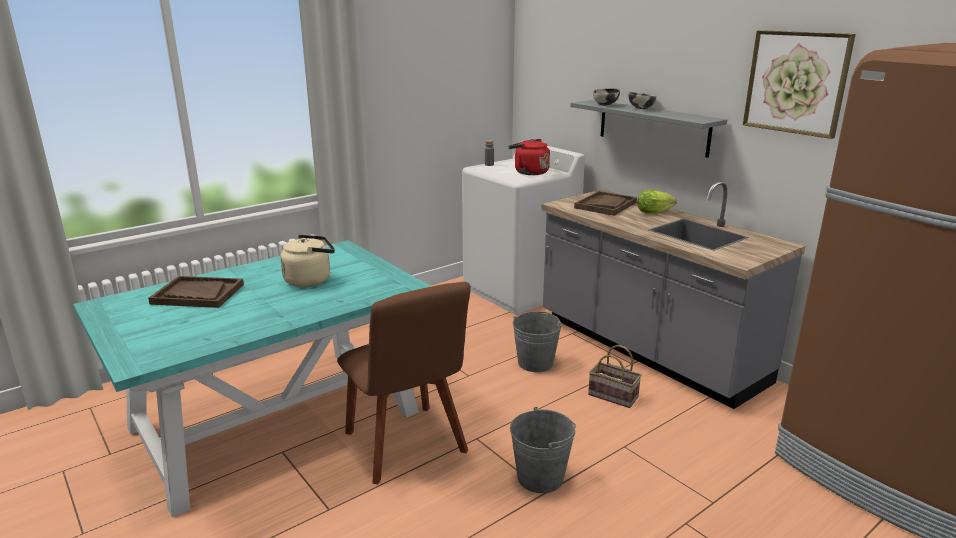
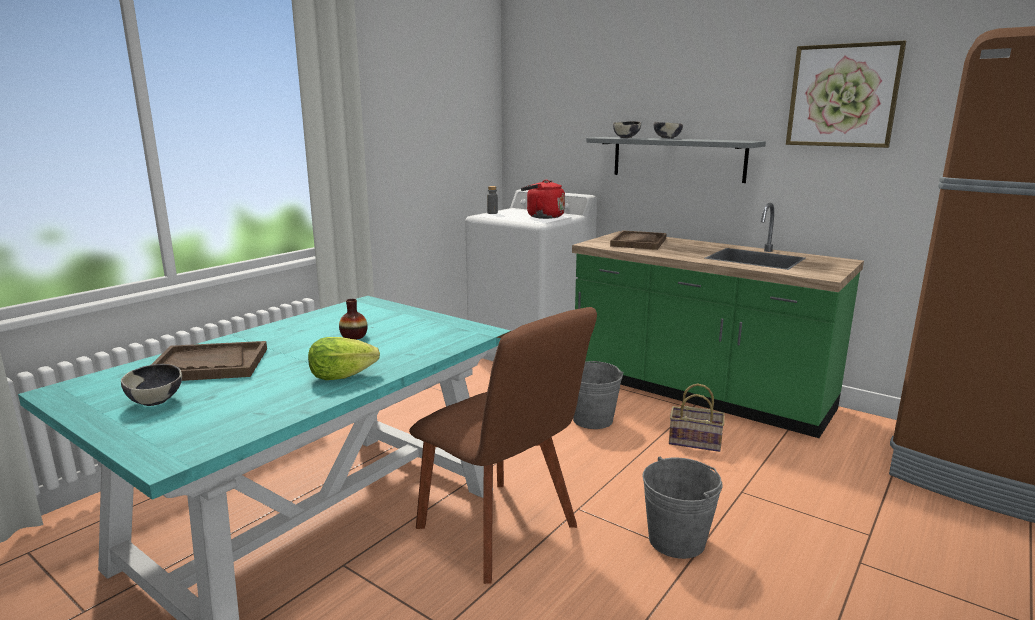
camera: 15 degrees left, 5 degrees down
(149, 320) = (156, 401): none -> bowl
(310, 280) = (354, 336): beige kettle -> vase
(647, 350) = (697, 393): grey counter -> green counter
(653, 212) = (692, 245): lettuce -> lettuce (341, 376)

